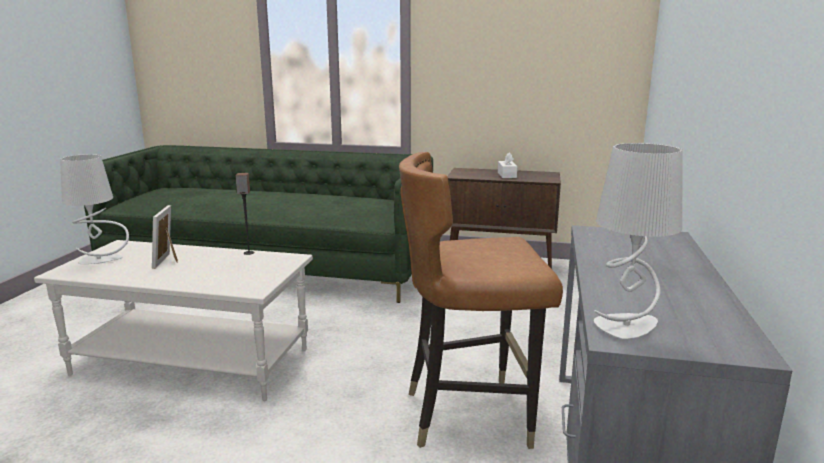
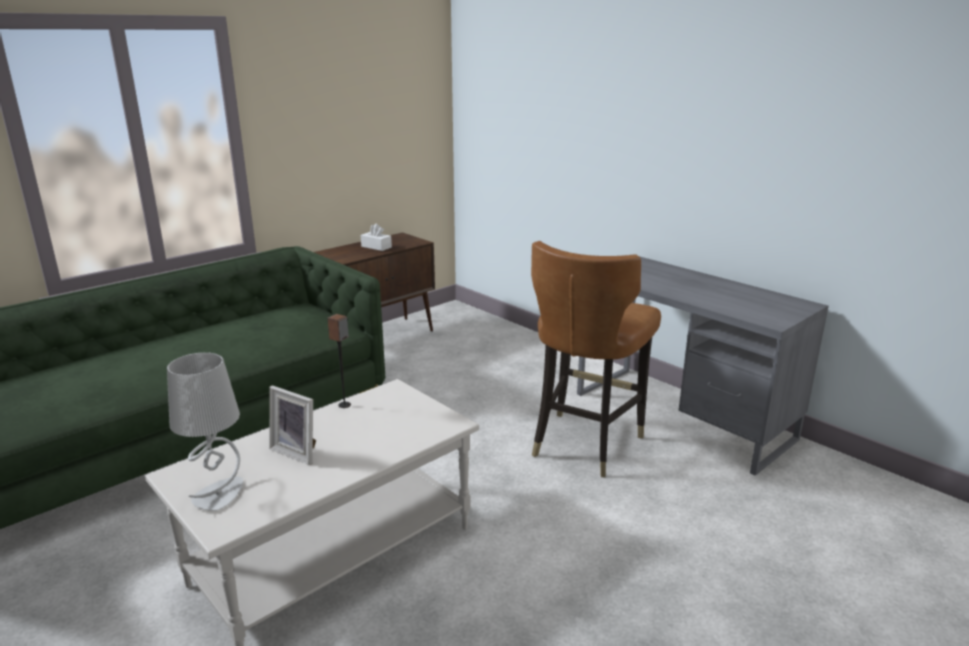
camera: 55 degrees left, 5 degrees up
(626, 326) = (761, 315): grey table lamp -> none

